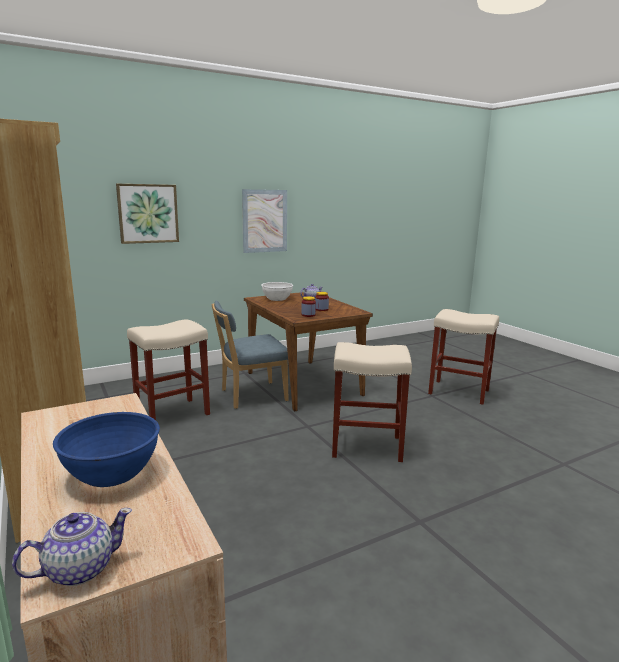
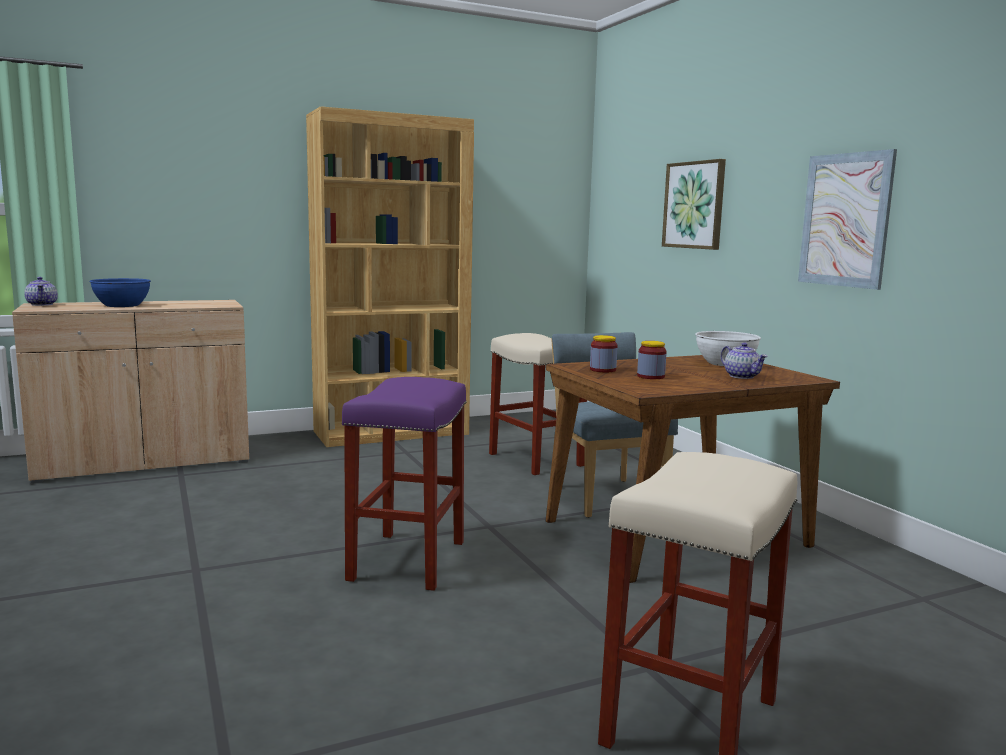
camera: 95 degrees right, 5 degrees down
(367, 446) = (408, 561): beige stool -> purple stool

